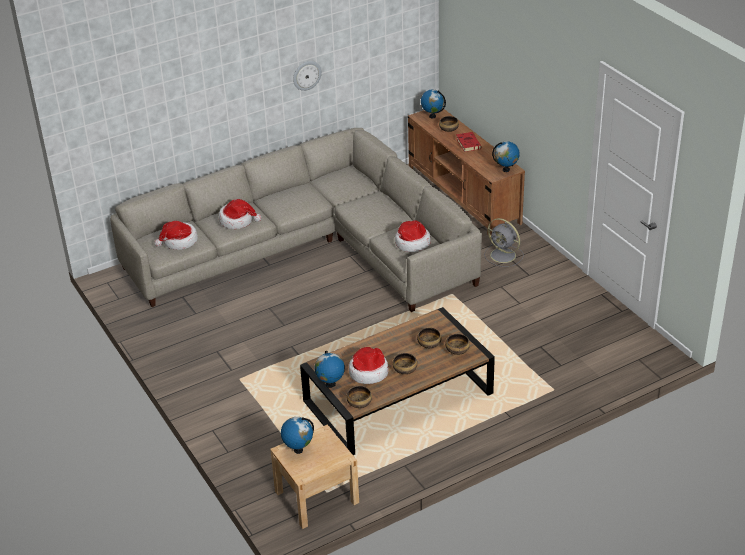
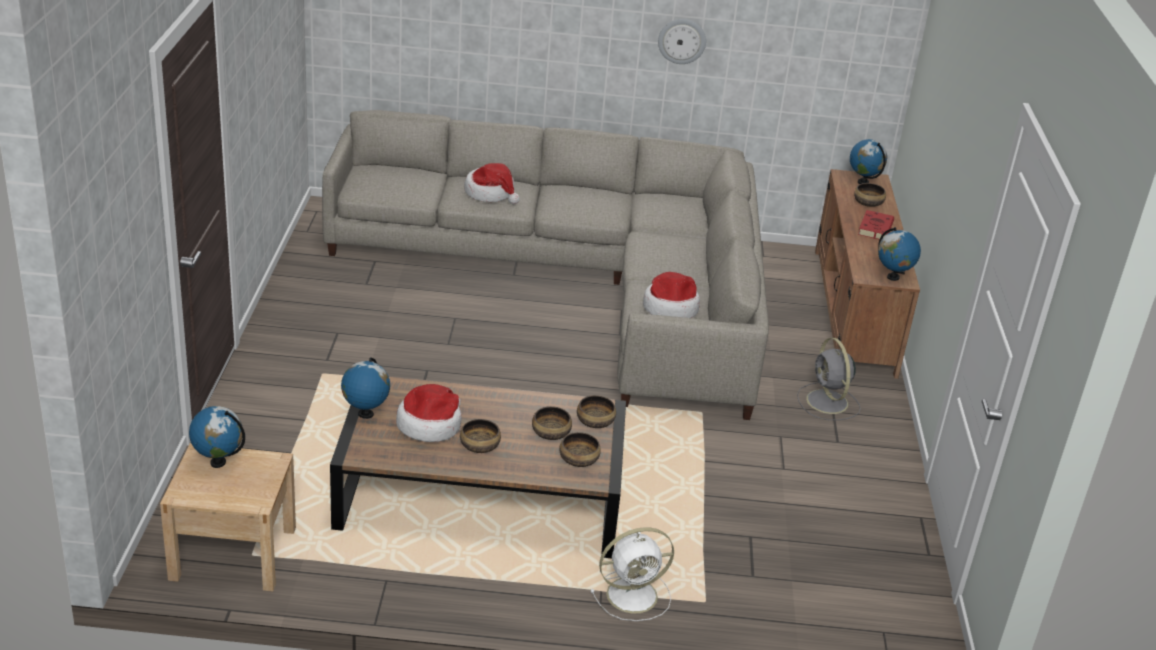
camera: 30 degrees right, 5 degrees down
(179, 241) = (398, 185): hat -> none
(359, 402) = (371, 453): bowl -> bowl (595, 421)
(521, 405) = (634, 595): none -> white fan

